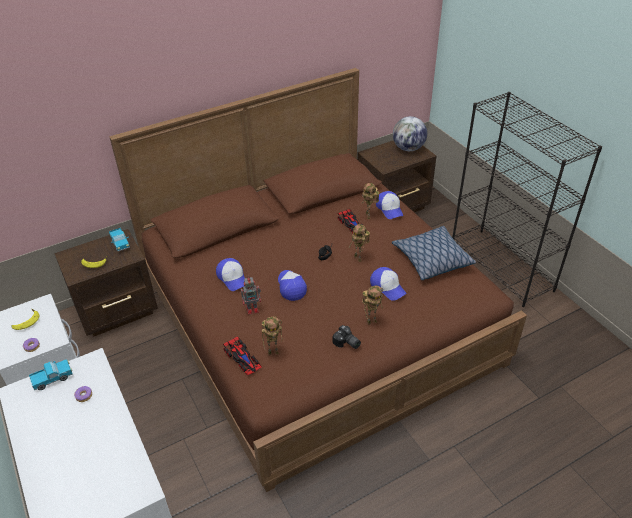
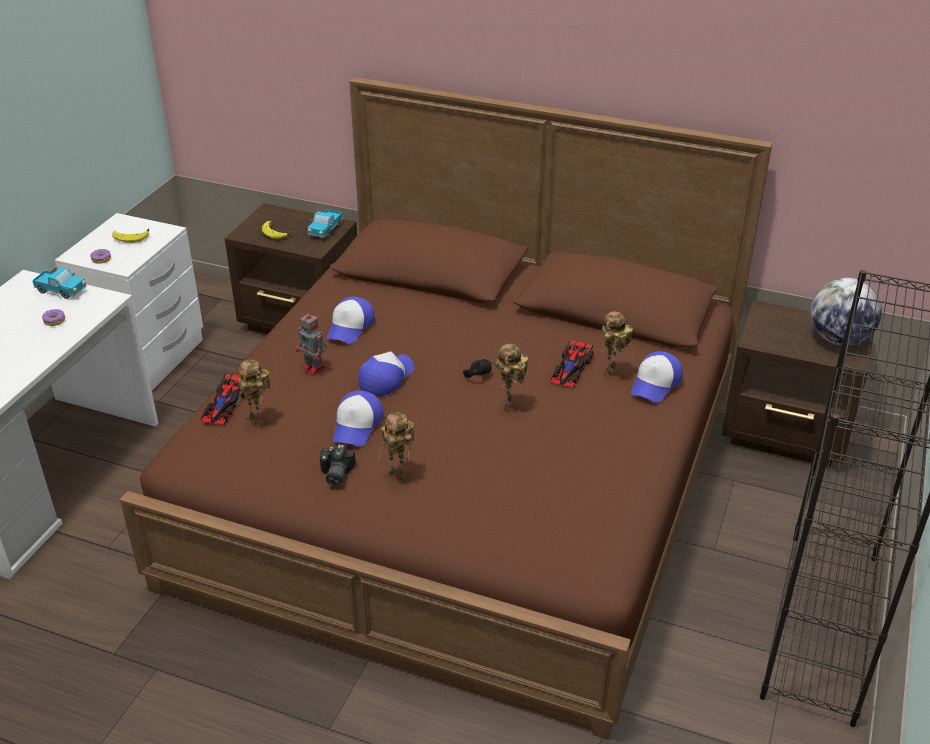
camera: 50 degrees right, 5 degrees down
(388, 287) = (484, 459): cap -> cap (357, 425)
(431, 259) = (596, 475): pillow -> none

